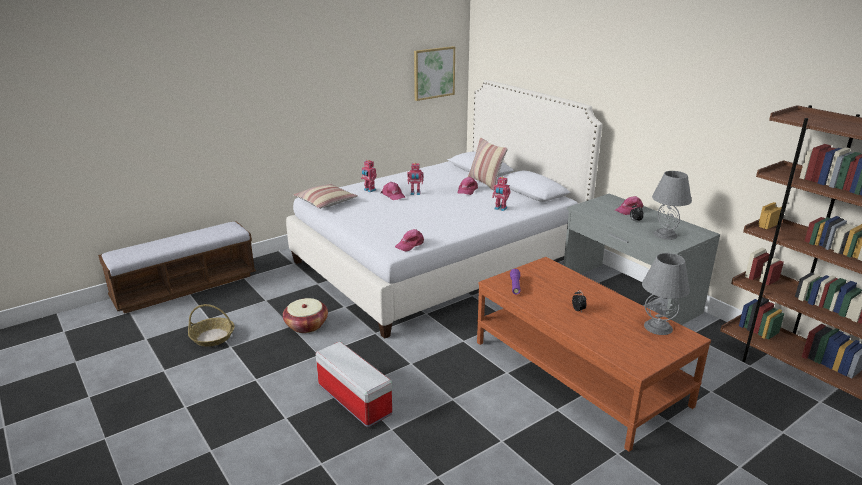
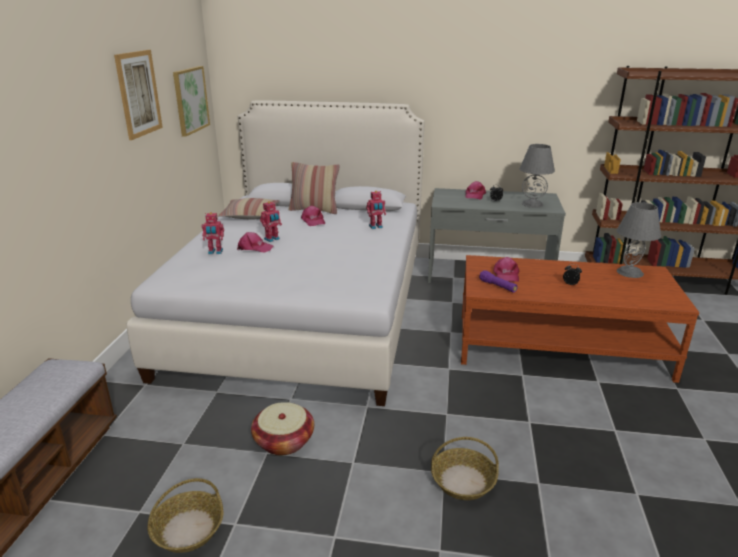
camera: 45 degrees left, 0 degrees up
(326, 202) = (190, 281): pillow -> pillow (250, 215)
(353, 399) = (462, 481): storage box -> basket
(366, 65) = (138, 94): none -> picture
(410, 244) = (372, 285): pink cap -> pink cap (506, 275)

